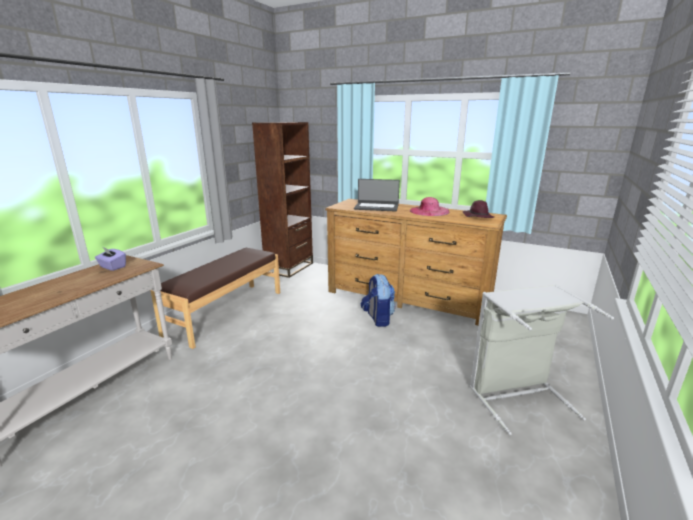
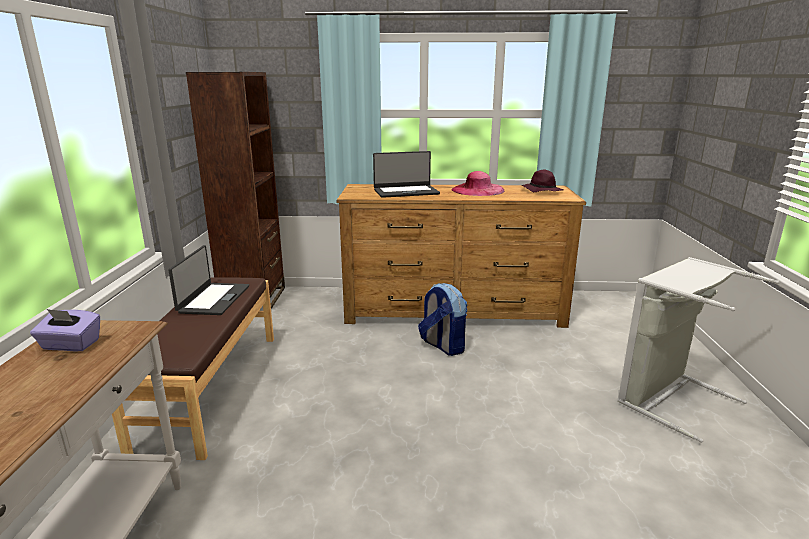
camera: 25 degrees left, 0 degrees up
(235, 260) = (213, 299): none -> laptop

